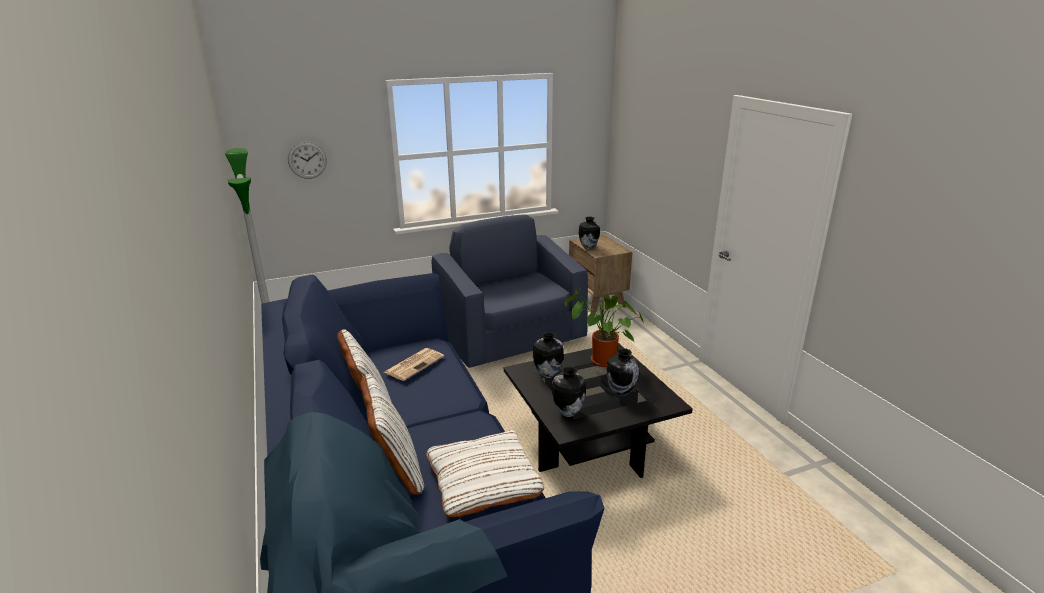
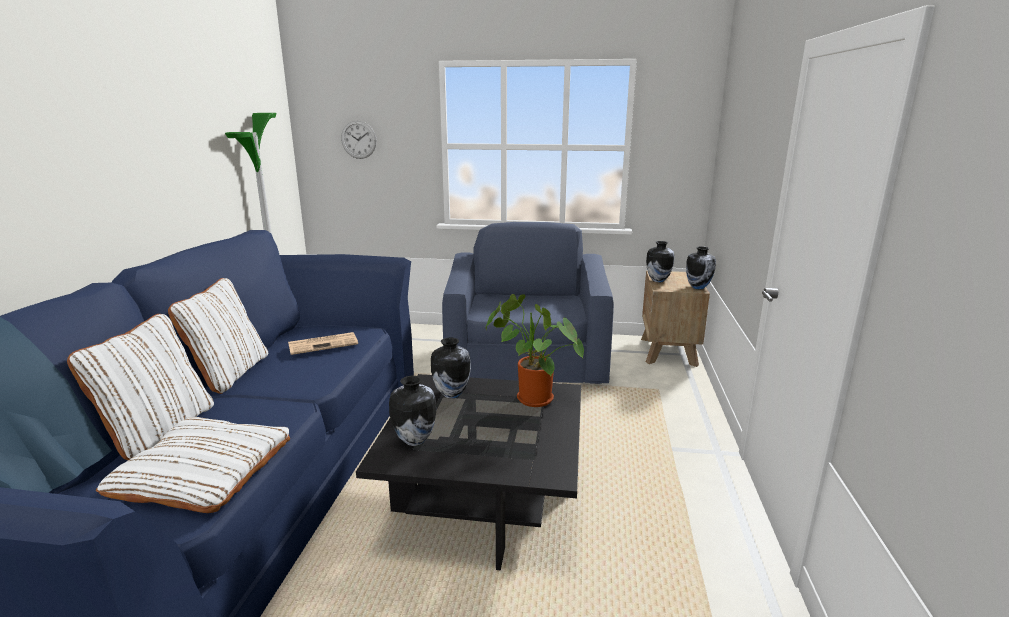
camera: 30 degrees right, 5 degrees down
(621, 392) = (508, 439): vase -> vase (698, 287)

